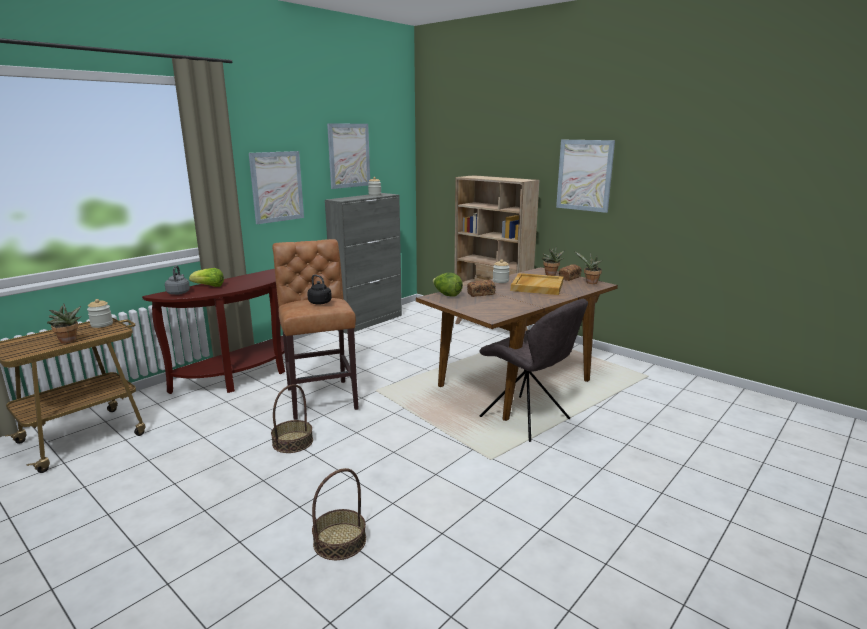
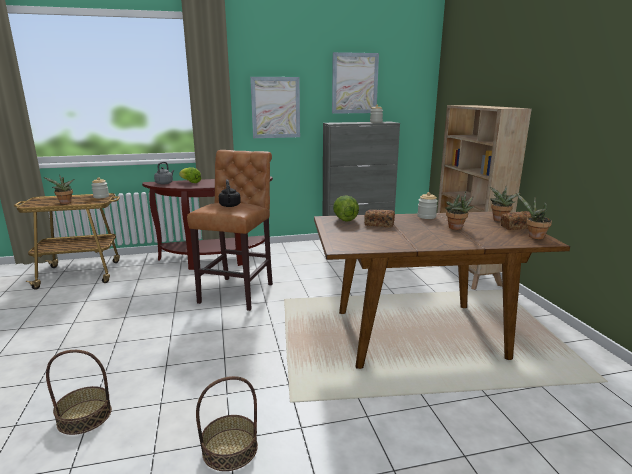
camera: 35 degrees right, 0 degrees up
(293, 442) = (172, 320): basket -> basket (230, 449)
(527, 419) = (381, 376): grey chair -> none
(537, 286) = (456, 228): beige tray -> potted plant
(584, 175) = (582, 102): picture -> none

